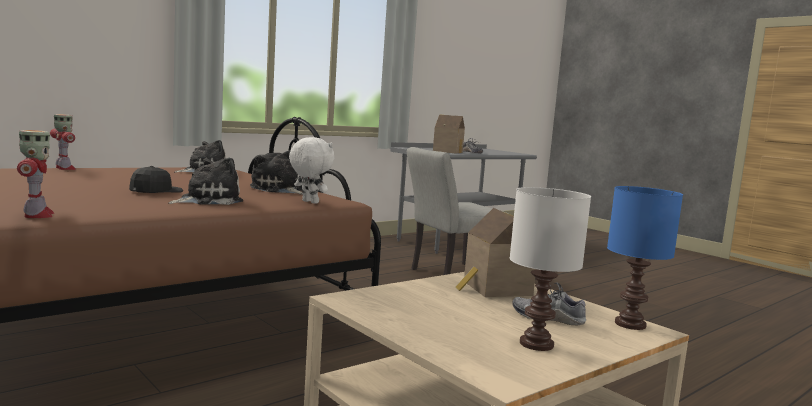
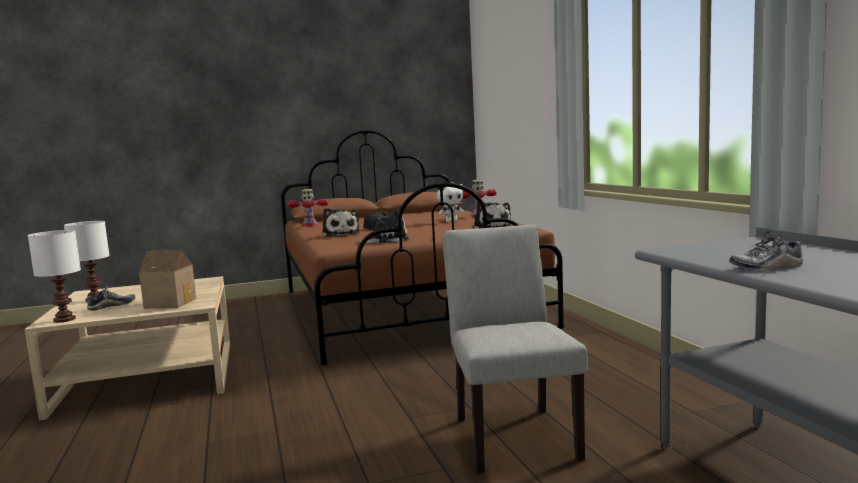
camera: 115 degrees right, 0 degrees up
(309, 202) = (326, 244): white plush toy -> white plush toy (451, 221)
(448, 151) = (725, 255): toy house -> none
(628, 324) = (65, 319): blue table lamp -> white table lamp

